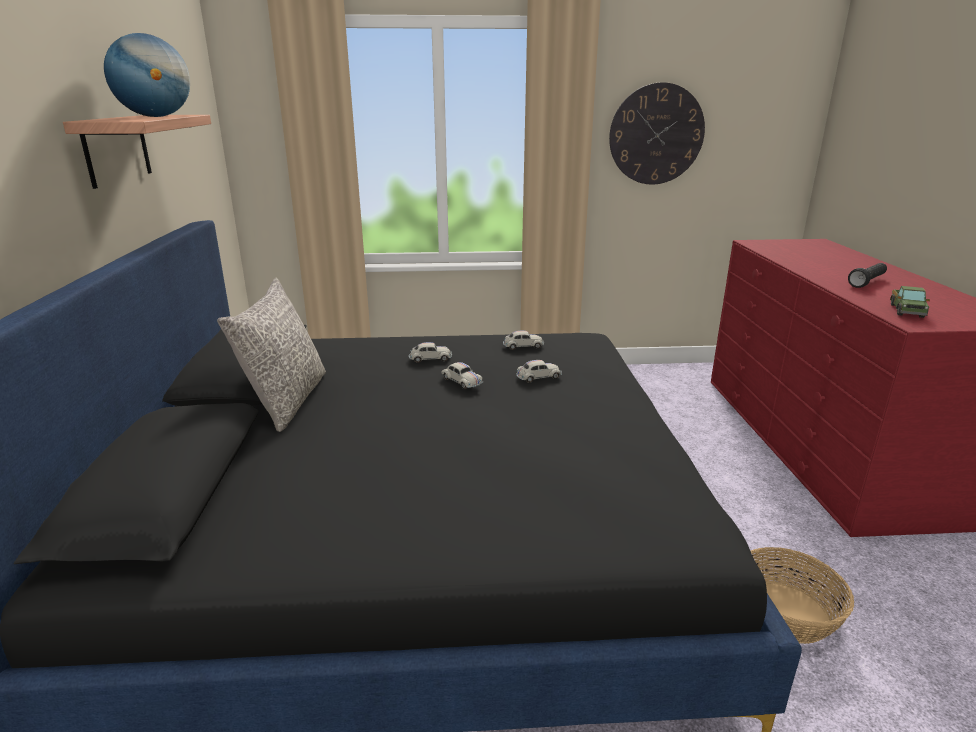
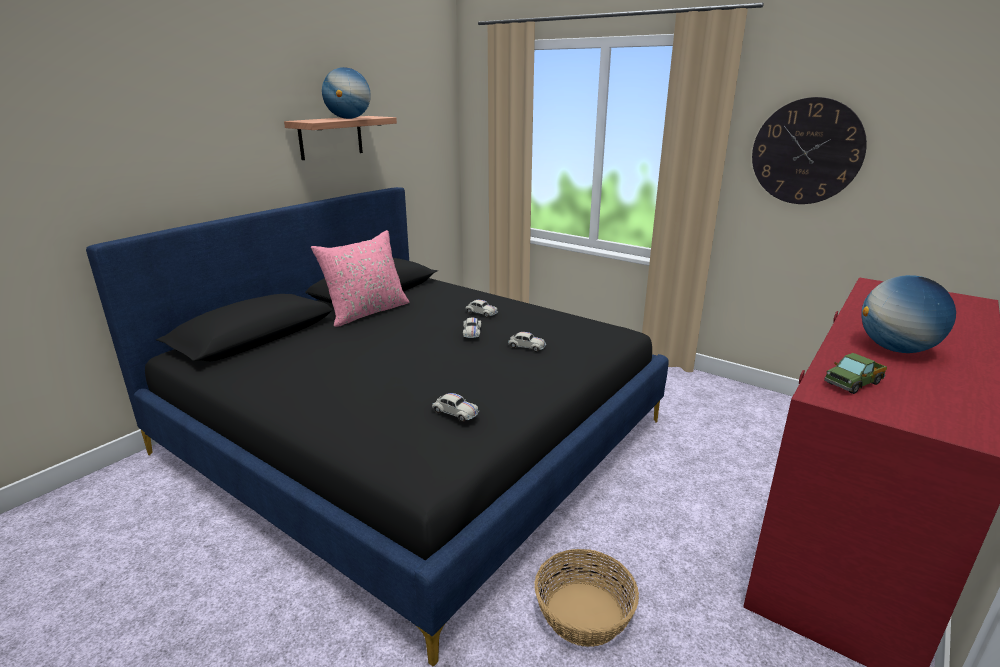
camera: 40 degrees right, 0 degrees up
(287, 400) = (366, 312): grey pillow -> pink pillow
(523, 346) = (558, 323): white toy car -> white toy car (455, 412)
(867, 282) = (896, 349): black flashlight -> globe

